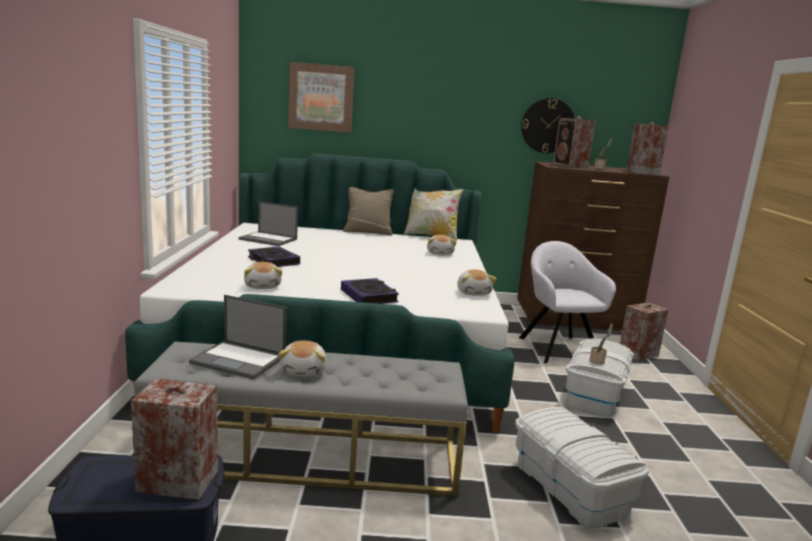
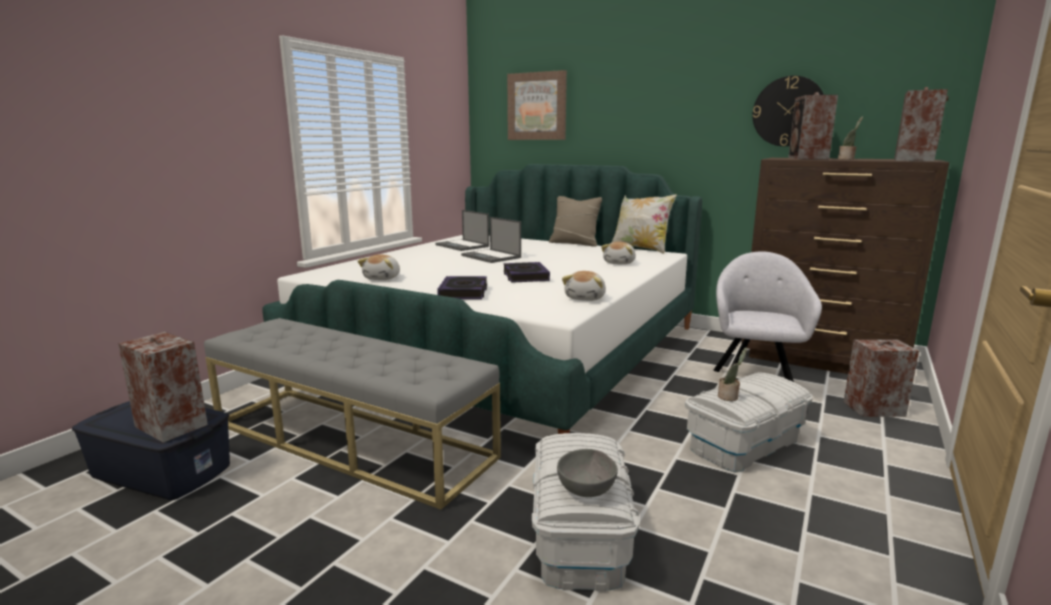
camera: 30 degrees right, 0 degrees up
(239, 360) = (296, 336): laptop -> laptop (491, 256)
(273, 261) = (432, 261): book -> book (525, 276)
(304, 371) = (334, 351): plush toy -> none
(603, 449) = (587, 489): none -> grey bowl

